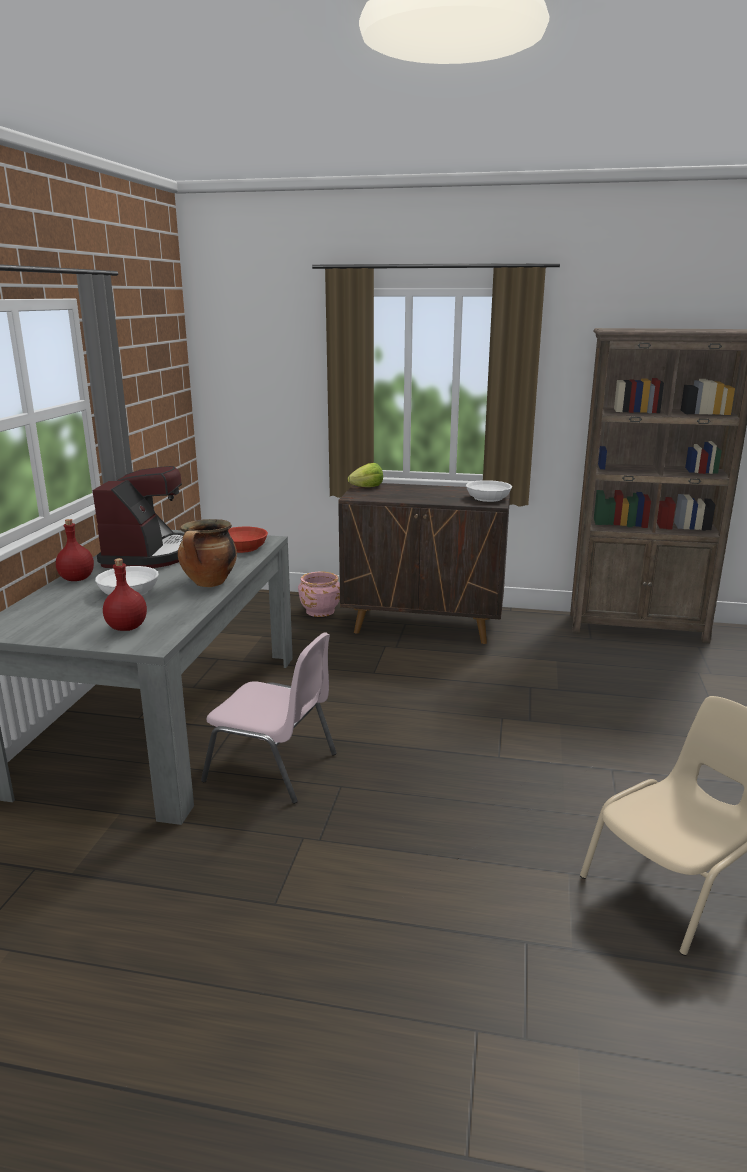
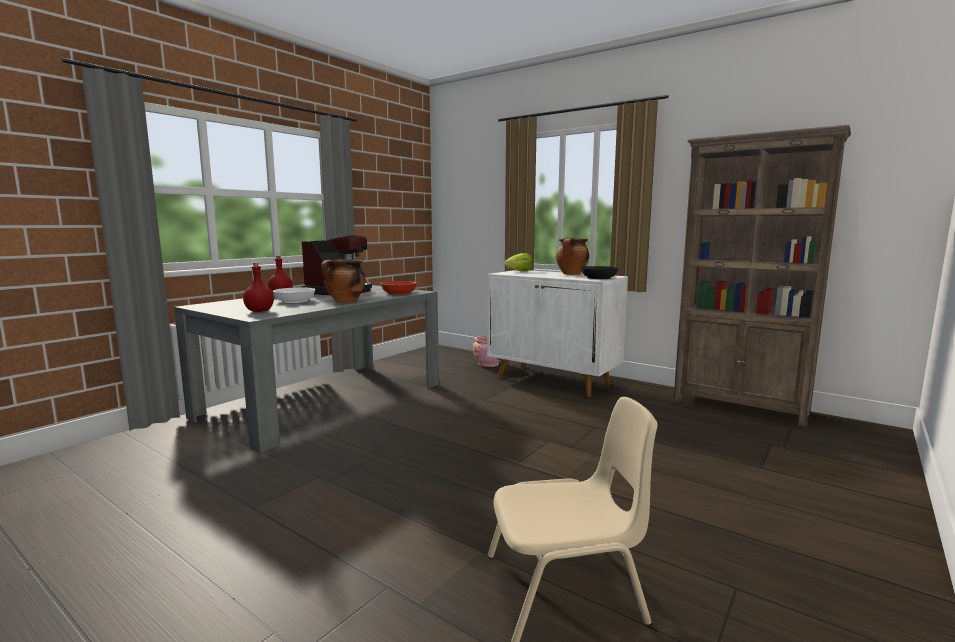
camera: 25 degrees right, 10 degrees down
(273, 767) = (352, 436): pink chair -> none
(424, 625) = (554, 380): brown cabinet -> white cabinet
(443, 490) = (571, 274): none -> cooking pot
(488, 498) = (599, 278): white bowl -> black bowl

